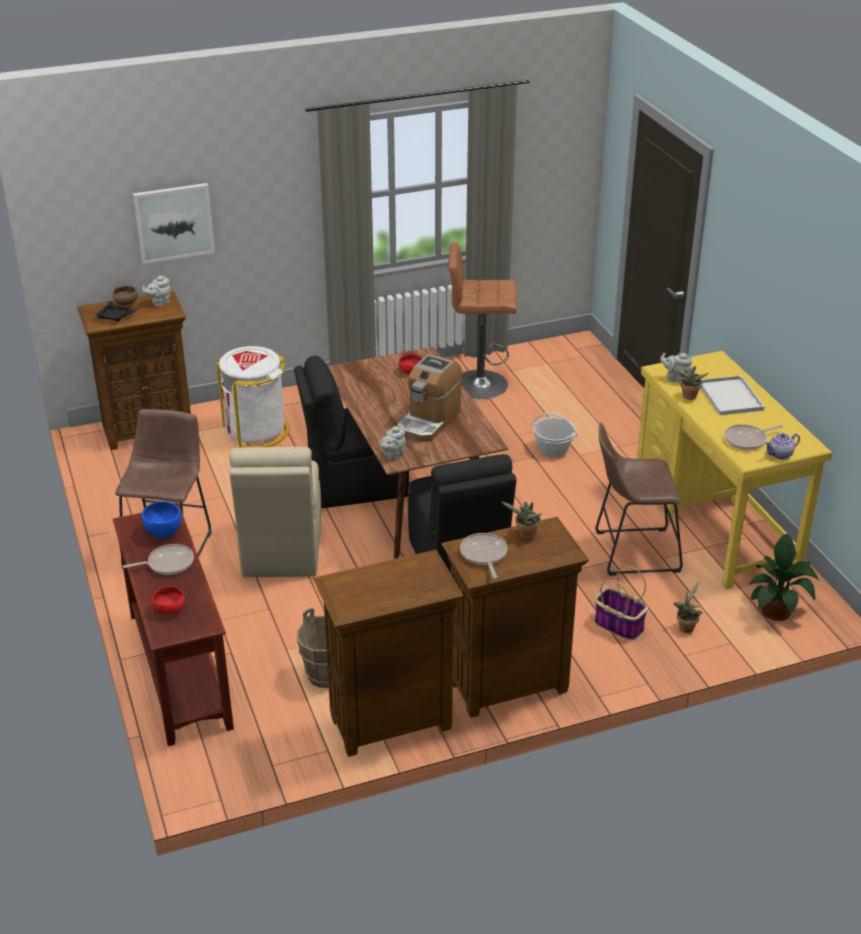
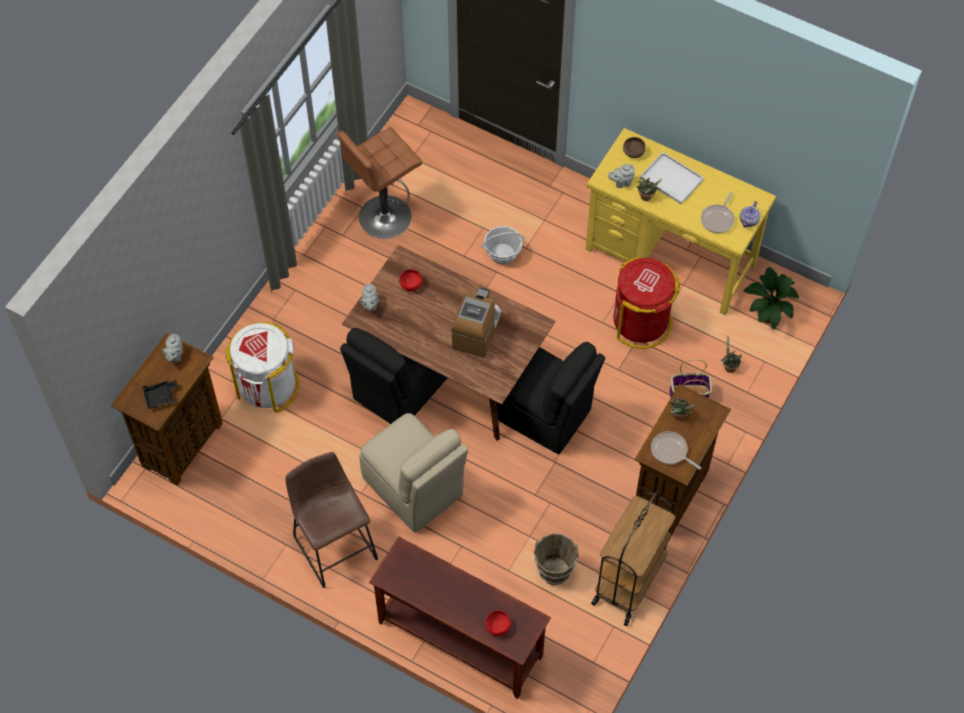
camera: 40 degrees left, 25 degrees up
(125, 303) = (148, 375): brown bowl -> brown bowl (633, 152)
(163, 533) = (419, 568): blue bowl -> none
(168, 563) = (452, 591): frying pan -> none
(174, 222) = (155, 286): picture -> none
(389, 725) = (630, 579): brown cabinet -> brown cart
(393, 455) = (488, 383): grey teapot -> grey teapot (370, 305)
(429, 421) = (477, 330): coffee machine -> coffee machine turned 150 degrees counterclockwise
(631, 551) = (641, 322): brown stool -> red trash can

